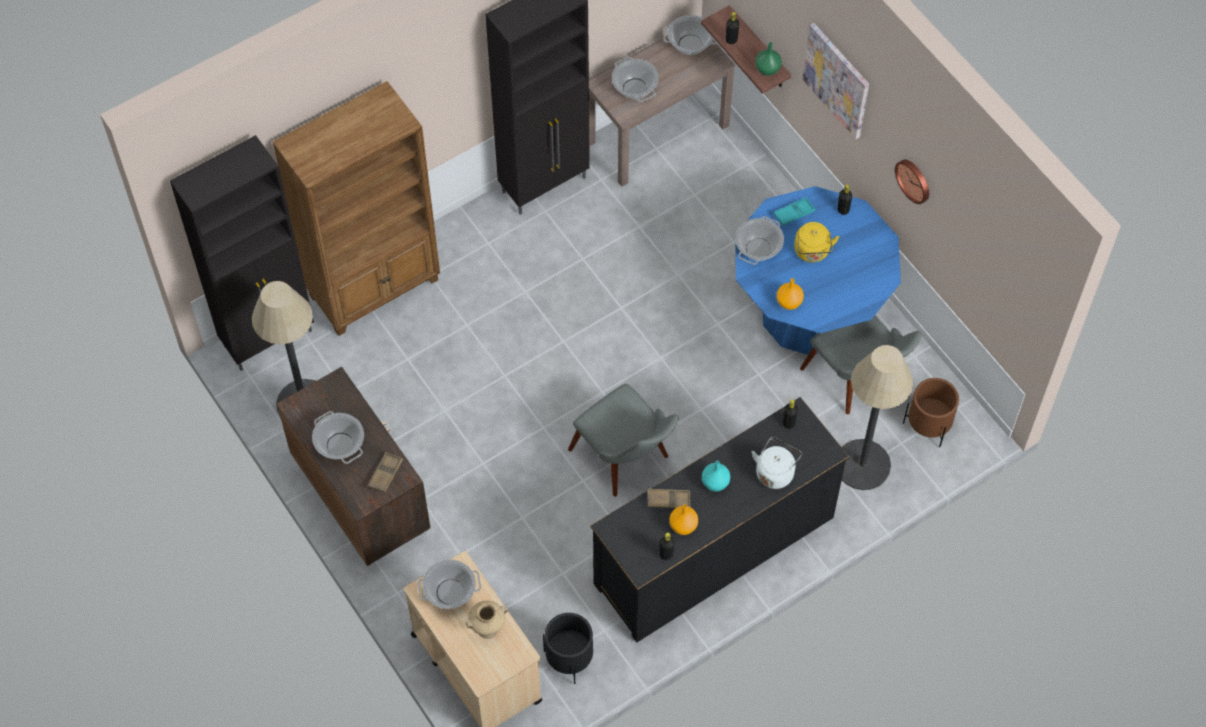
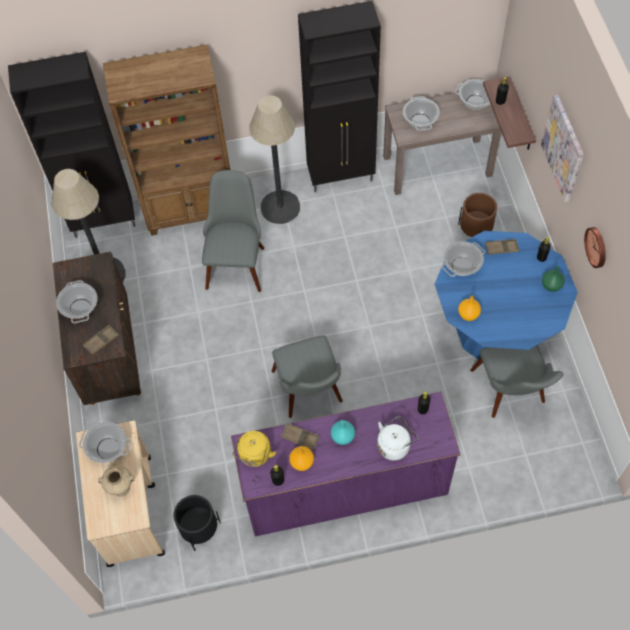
camera: 25 degrees right, 0 degrees up
(462, 331) = (236, 260): none -> grey chair
(714, 550) = (345, 486): black dresser -> purple dresser
(768, 69) = (519, 131): green vase -> green vase (551, 286)
(794, 213) = (501, 248): turquoise tray -> brown tray
(812, 252) = (503, 282): yellow kettle -> yellow kettle (254, 456)
(862, 465) = (488, 461): floor lamp -> floor lamp (280, 207)
(928, 426) = (553, 449): brown planter -> brown planter (475, 231)

